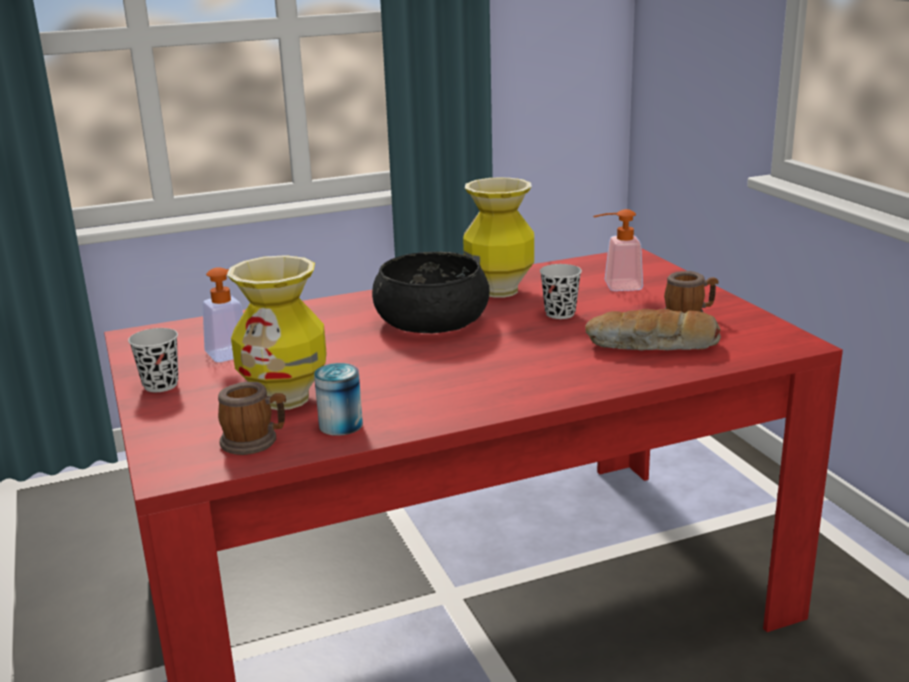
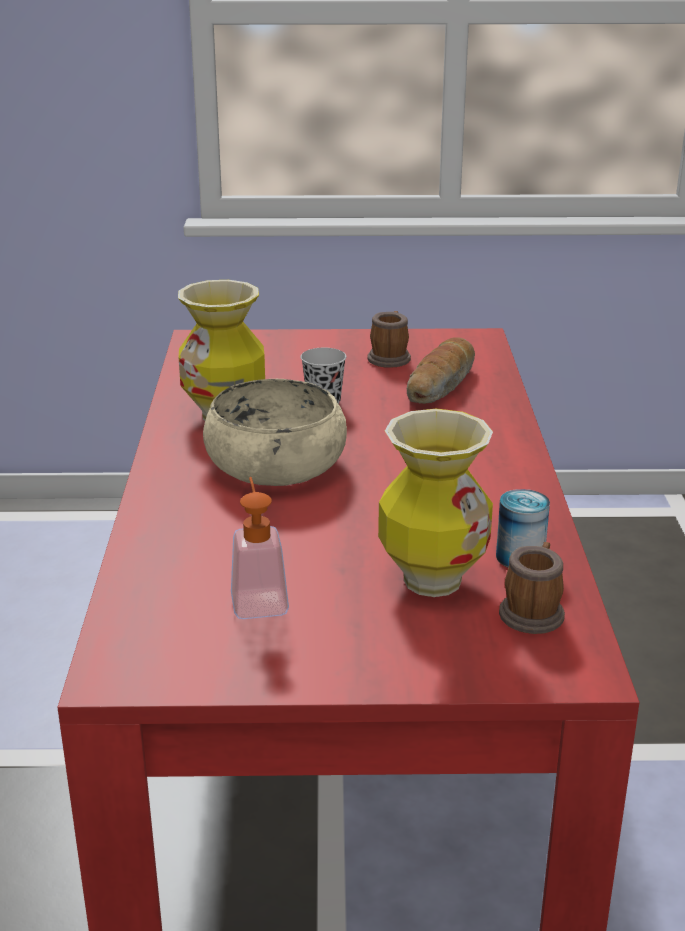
camera: 70 degrees left, 5 degrees up
(160, 385) = (324, 664): black cup -> none
(432, 320) = (275, 465): black bowl -> beige bowl
(615, 286) = (277, 364): soap dispenser -> none

